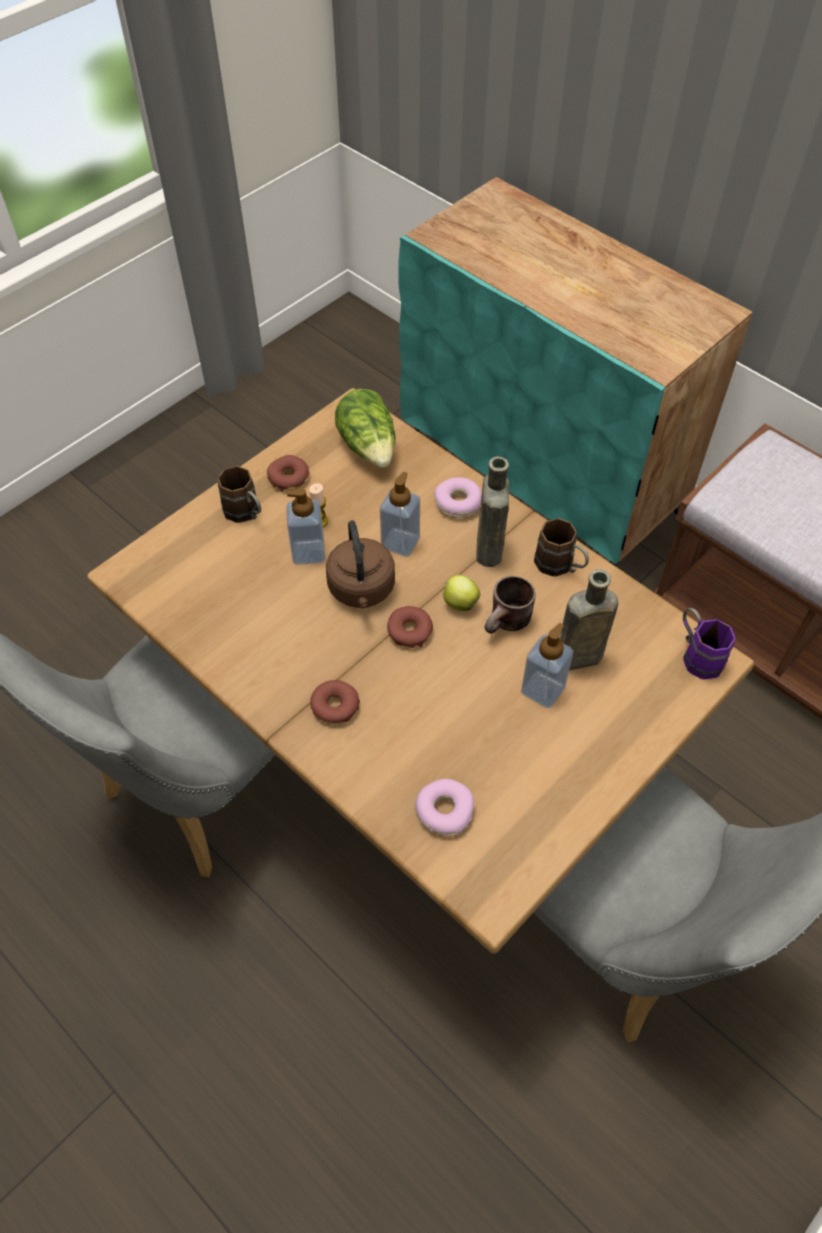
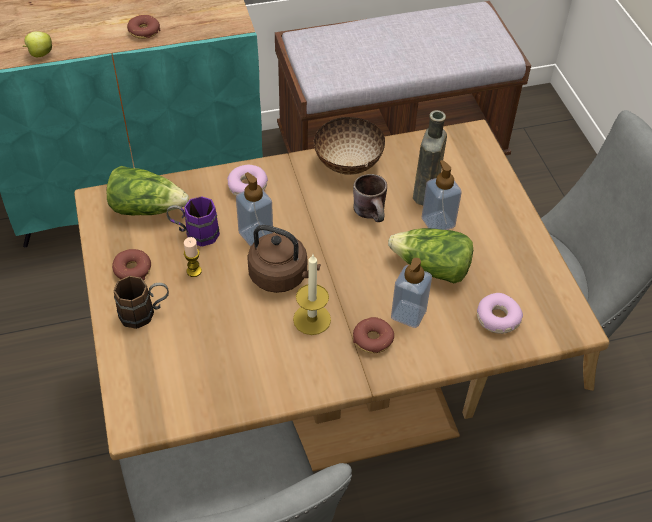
camera: 60 degrees left, 5 degrees down
(308, 552) = (219, 291): soap dispenser -> soap dispenser (408, 314)
(325, 642) = (312, 319): none -> candle
(409, 631) = (339, 267): donut -> donut (144, 31)
(459, 603) = (336, 229): apple -> apple (40, 54)
(470, 714) = (431, 268): none -> lettuce
(489, 552) = (305, 192): brown bottle -> none
(560, 567) = (347, 164): brown mug -> bowl
(697, 654) = (463, 139): purple mug -> purple mug (194, 234)

